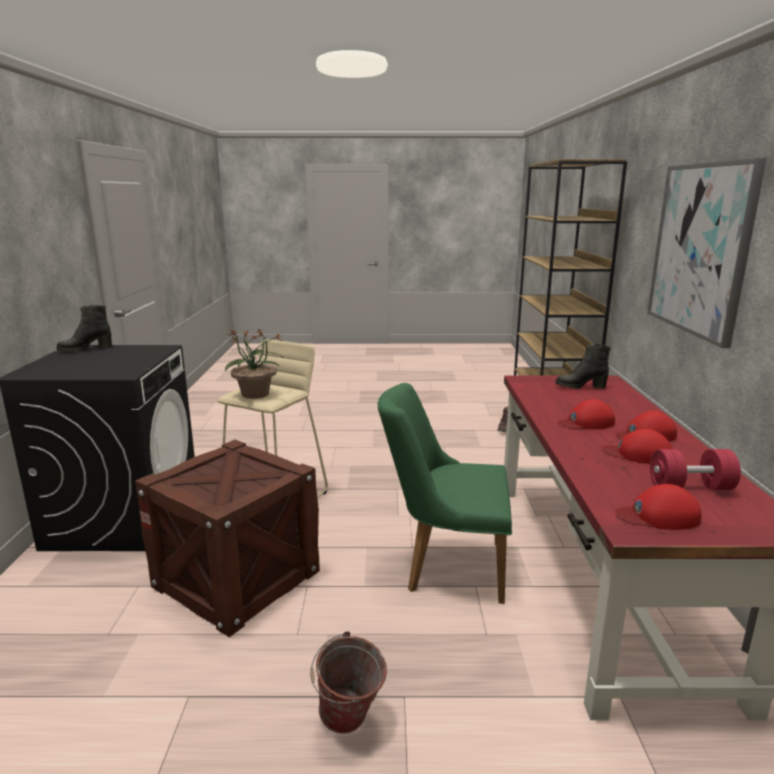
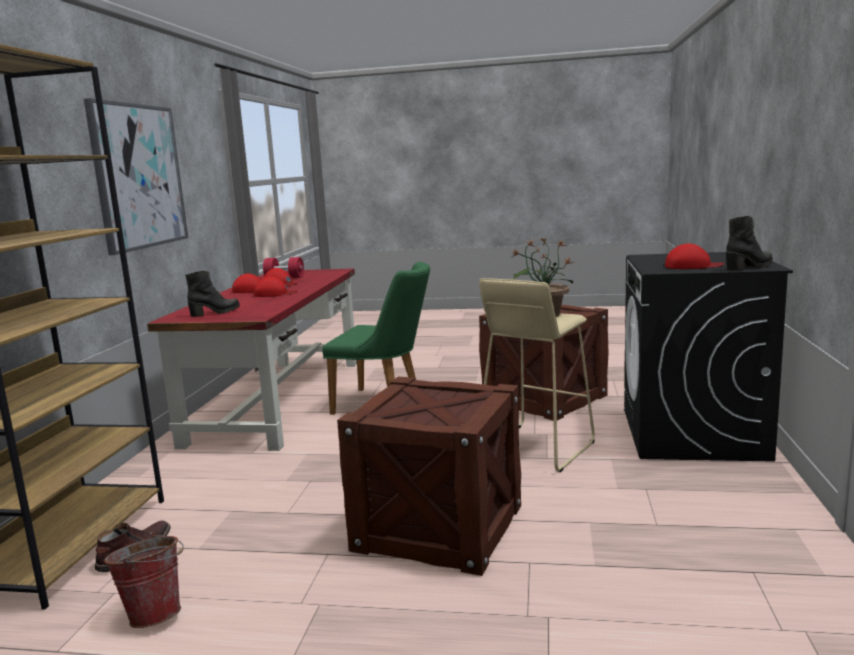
camera: 170 degrees left, 5 degrees down
(348, 442) = (439, 527): none -> crate
(349, 723) = (465, 362): bucket -> bucket (155, 613)
(580, 386) = (215, 313): black boot -> black boot turned 45 degrees counterclockwise
(658, 516) = (320, 272): red cap -> red cap (692, 266)

